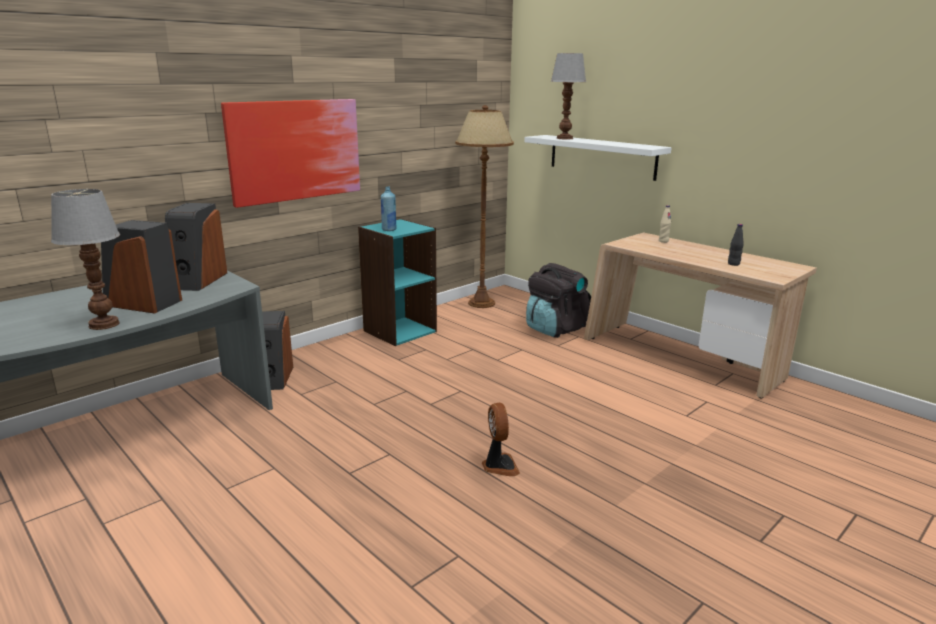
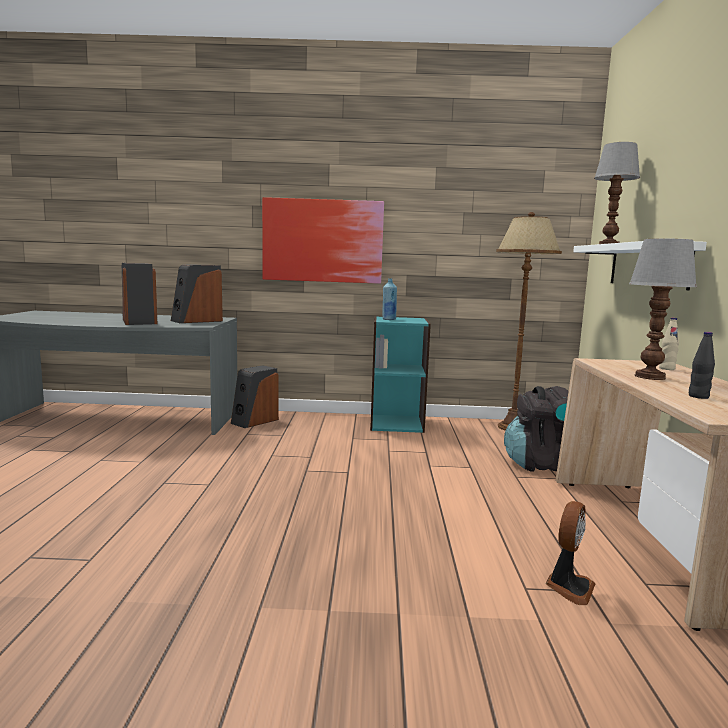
camera: 45 degrees right, 10 degrees down
(104, 325) = (93, 323): table lamp -> table lamp (650, 377)
(499, 466) = (250, 527): fan -> fan (568, 587)

